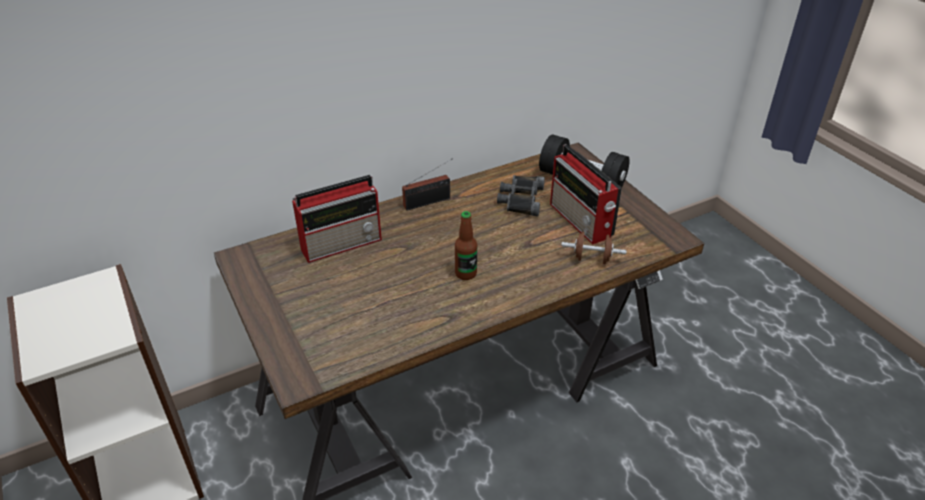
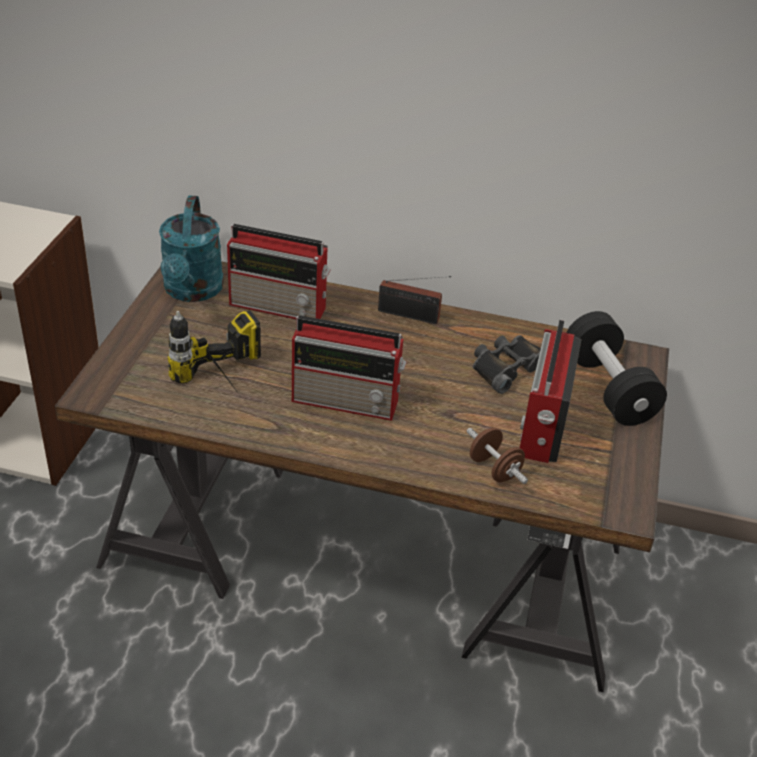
camera: 40 degrees right, 0 degrees up
(269, 269) = (192, 291): none -> turquoise watering can
(383, 314) = (227, 387): none -> power drill
(465, 274) = (348, 401): bottle -> radio

